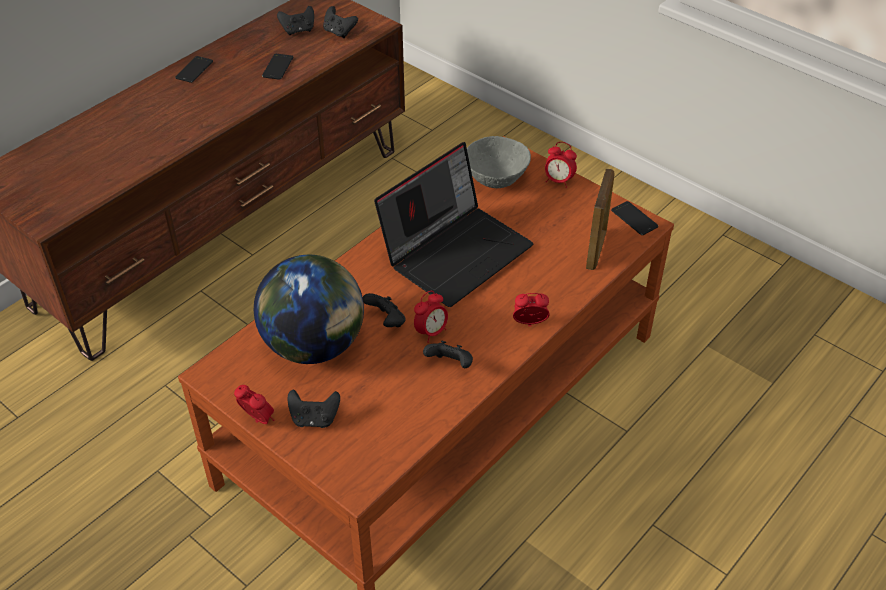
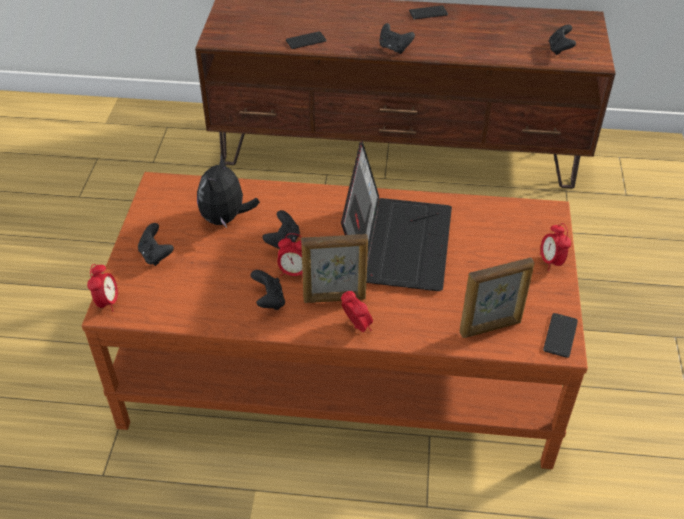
camera: 55 degrees right, 0 degrees up
(258, 420) = (133, 228): alarm clock -> alarm clock (107, 302)
(278, 67) = (480, 44): phone -> phone (306, 41)
(298, 30) = (534, 31): black game controller -> black game controller (394, 48)
(314, 345) = (226, 218): globe -> plush toy
(456, 251) = (396, 242): laptop -> laptop turned 90 degrees counterclockwise
(486, 322) = (334, 299): none -> picture frame
(495, 179) = (507, 222): grey bowl -> none

